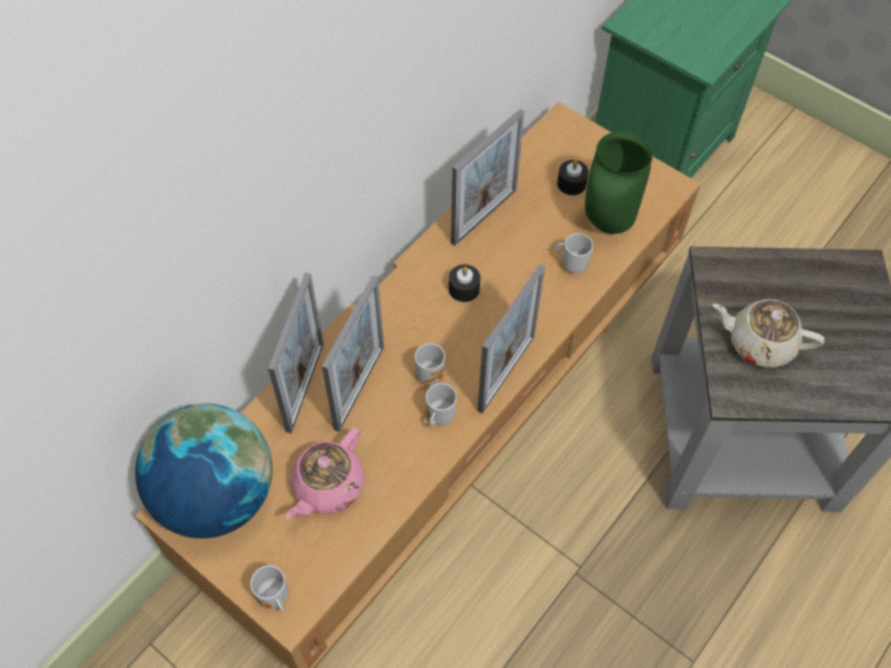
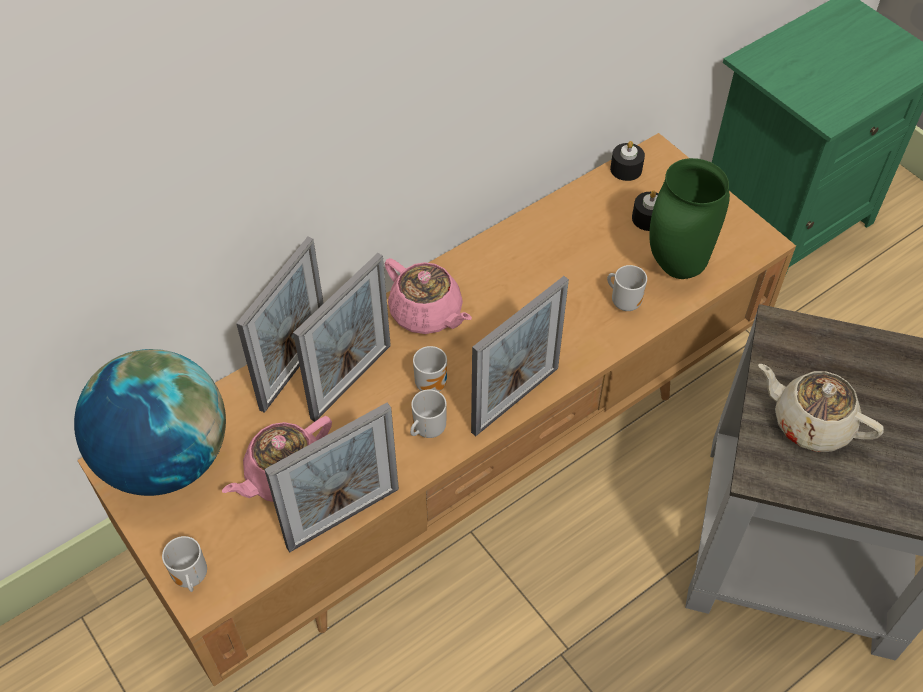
camera: 15 degrees right, 5 degrees down
(407, 310) = (427, 313): none -> pink teapot
(464, 288) = (496, 303): black candle -> black candle (626, 169)
(484, 216) = (541, 234): picture frame -> picture frame (343, 518)

